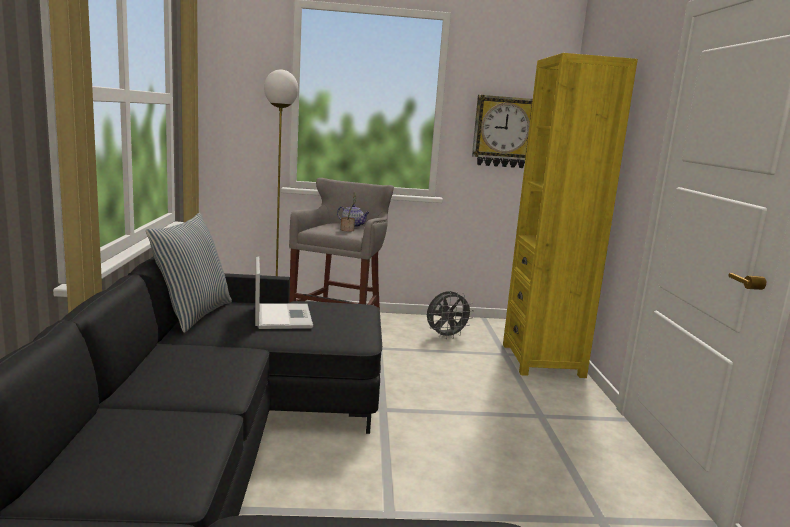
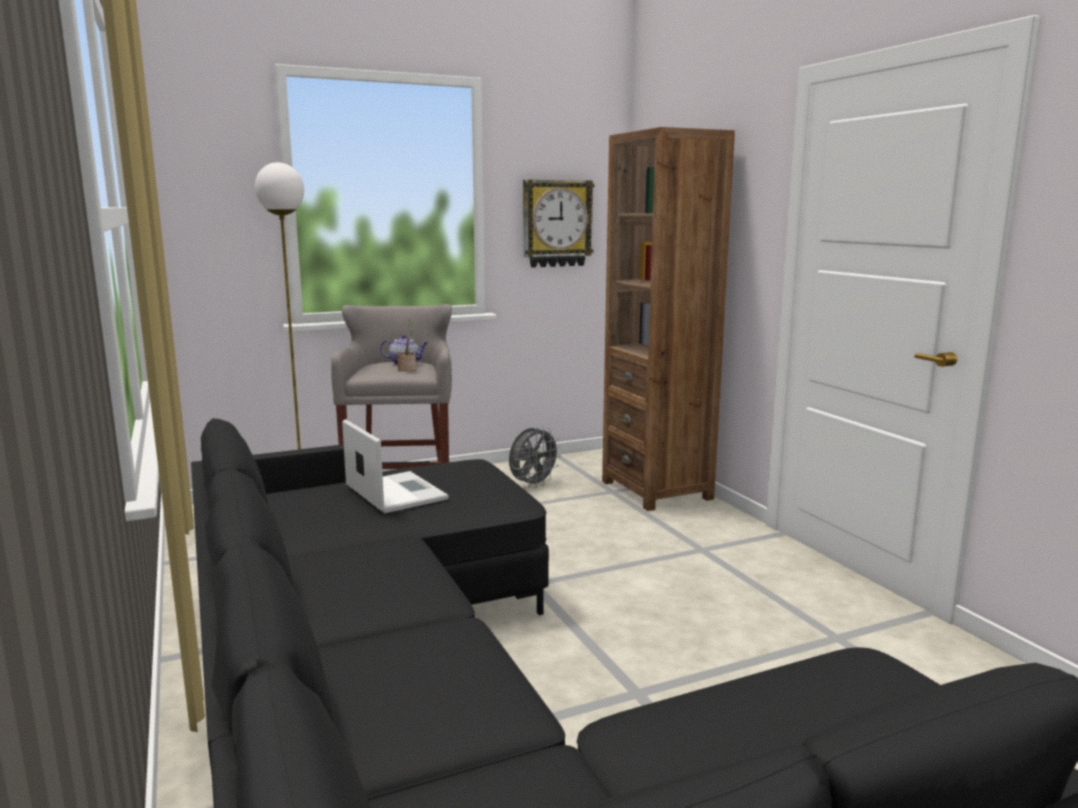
camera: 20 degrees left, 0 degrees up
(193, 314) = (276, 513): pillow -> none
(542, 360) = (656, 490): yellow bookcase -> brown bookcase

